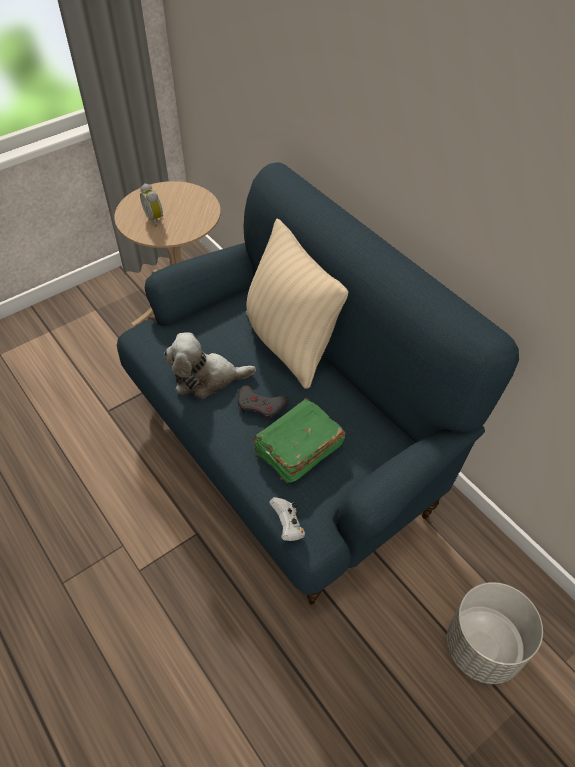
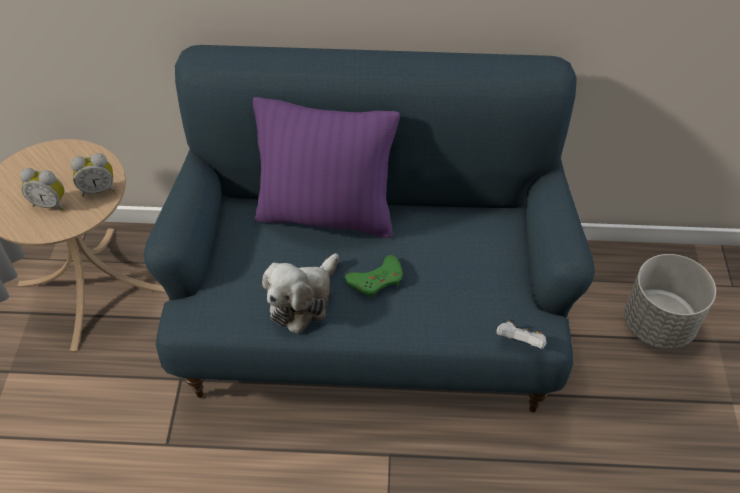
camera: 50 degrees left, 0 degrees up
(186, 228) = (98, 189): none -> alarm clock
(261, 405) = (376, 280): grey game controller -> green game controller
(290, 343) = (326, 215): beige pillow -> purple pillow
(297, 449) = (449, 286): green book -> none

